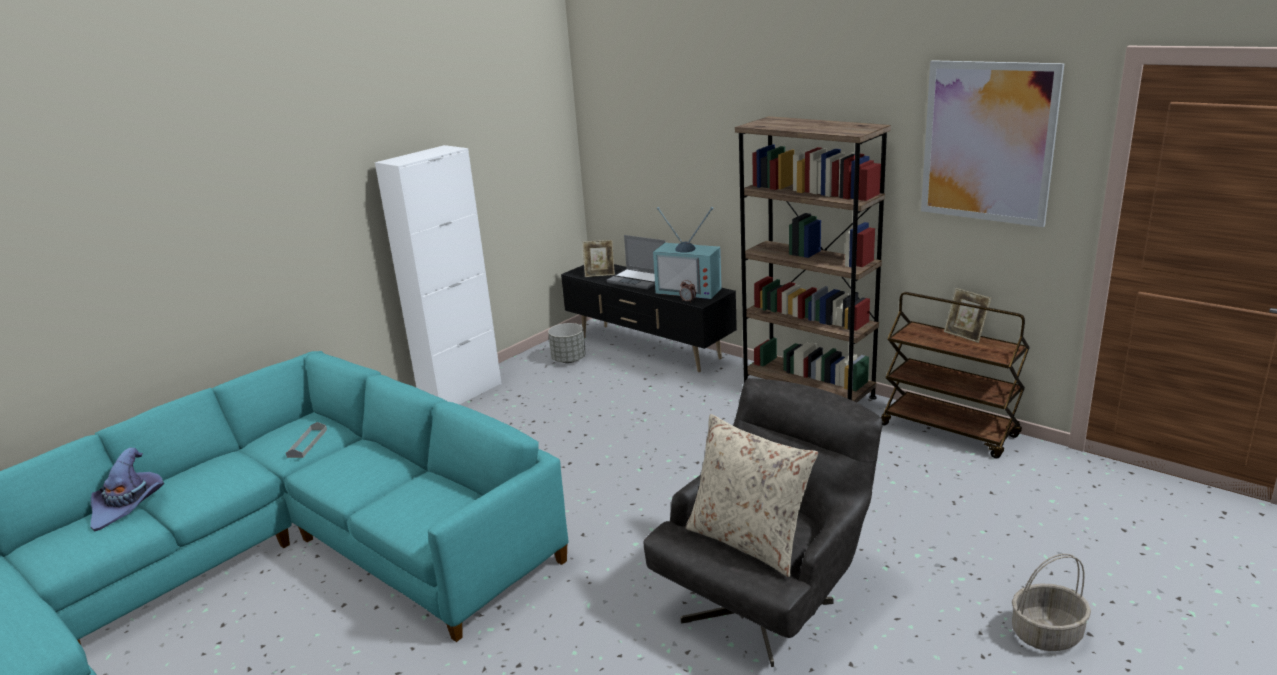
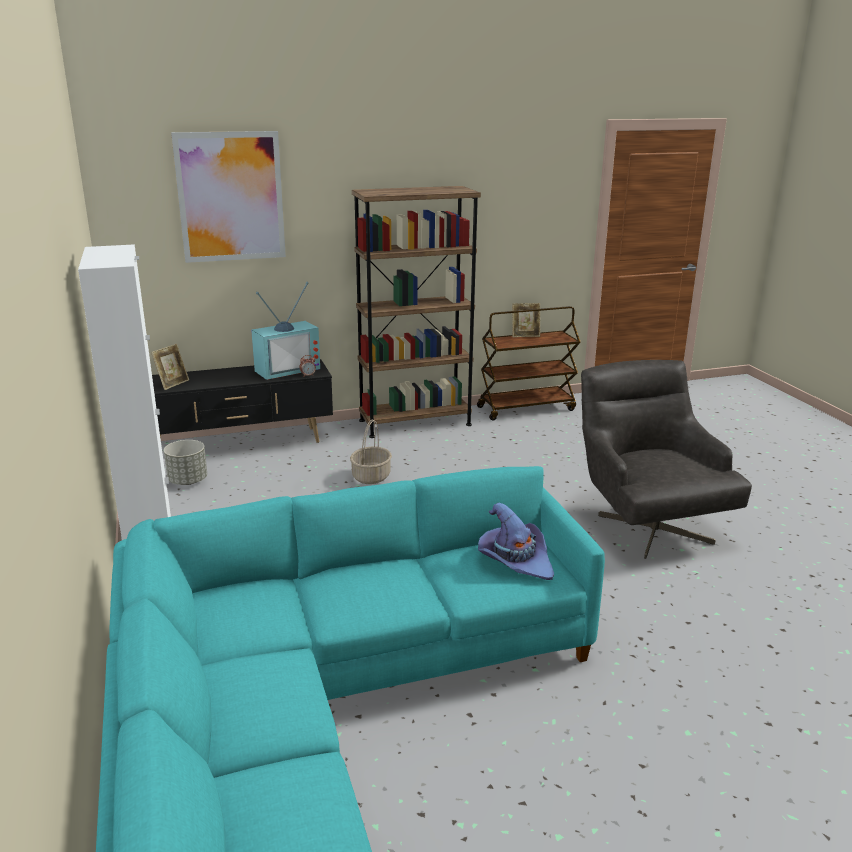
camera: 60 degrees left, 0 degrees up
(128, 505) = (247, 770): purple hat -> purple hat (515, 560)
(307, 443) = (272, 608): grey tray -> none
(638, 280) = (223, 376): laptop -> none
(749, 541) = (678, 468): beige pillow -> none
(988, 142) = (529, 191): picture -> picture (230, 197)
(1046, 633) = (740, 465): basket -> basket (371, 476)

